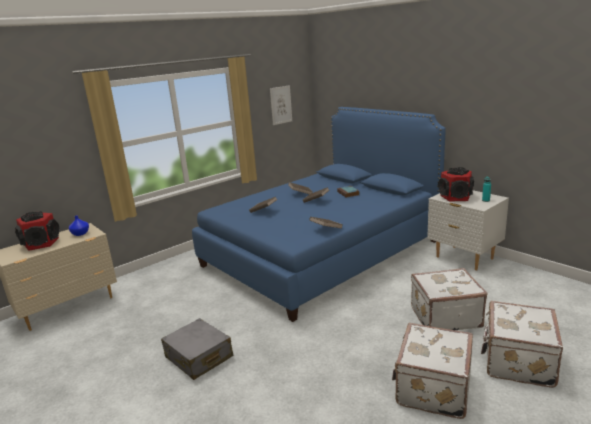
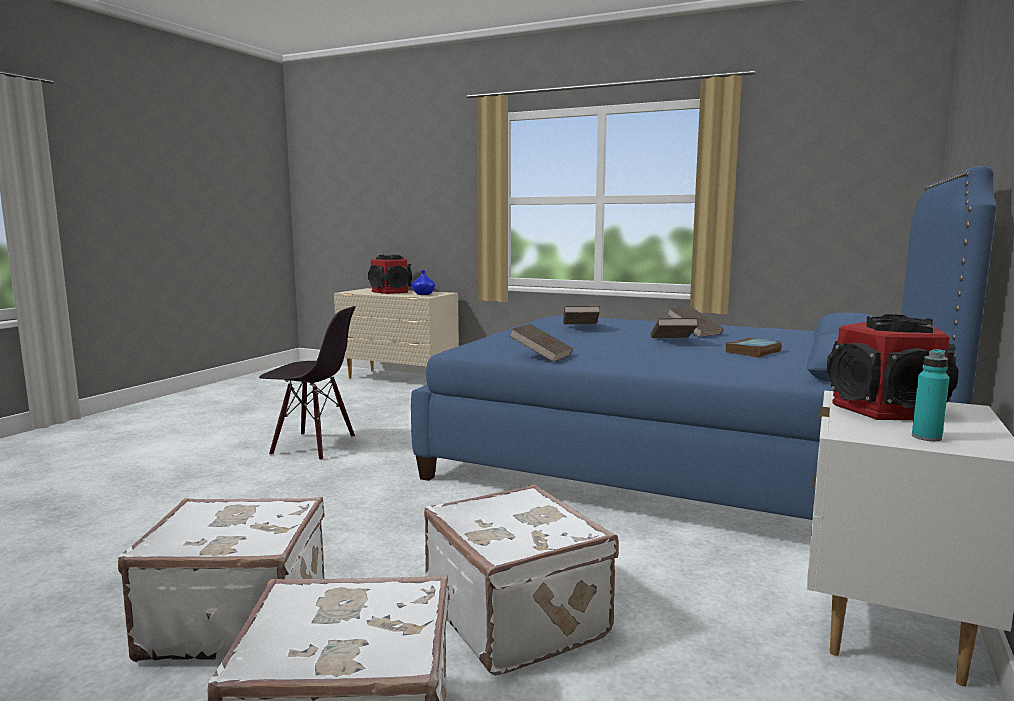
camera: 65 degrees right, 10 degrees down
(199, 357) = (313, 446): grey suitcase -> black chair
(281, 105) = (831, 181): picture -> none

